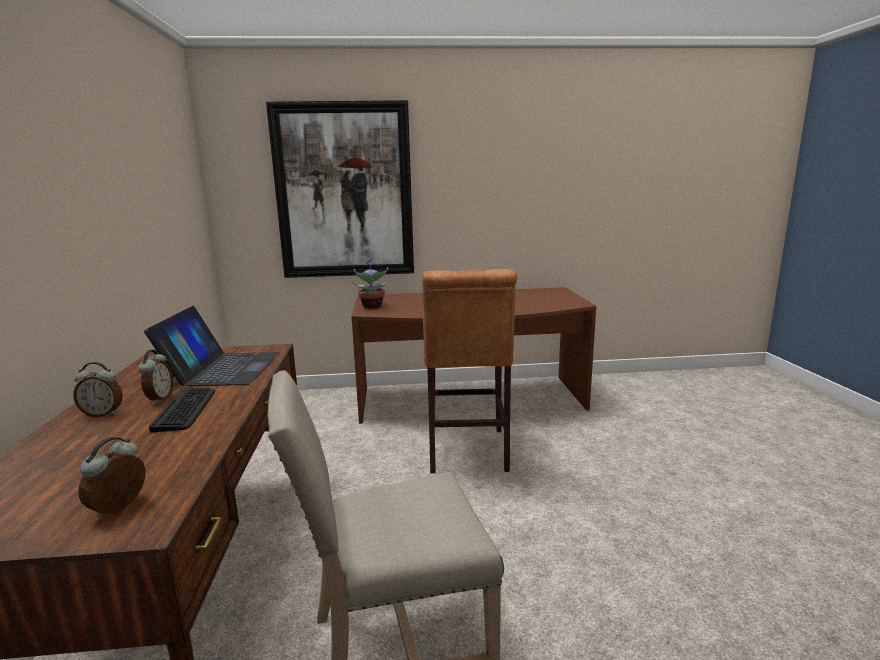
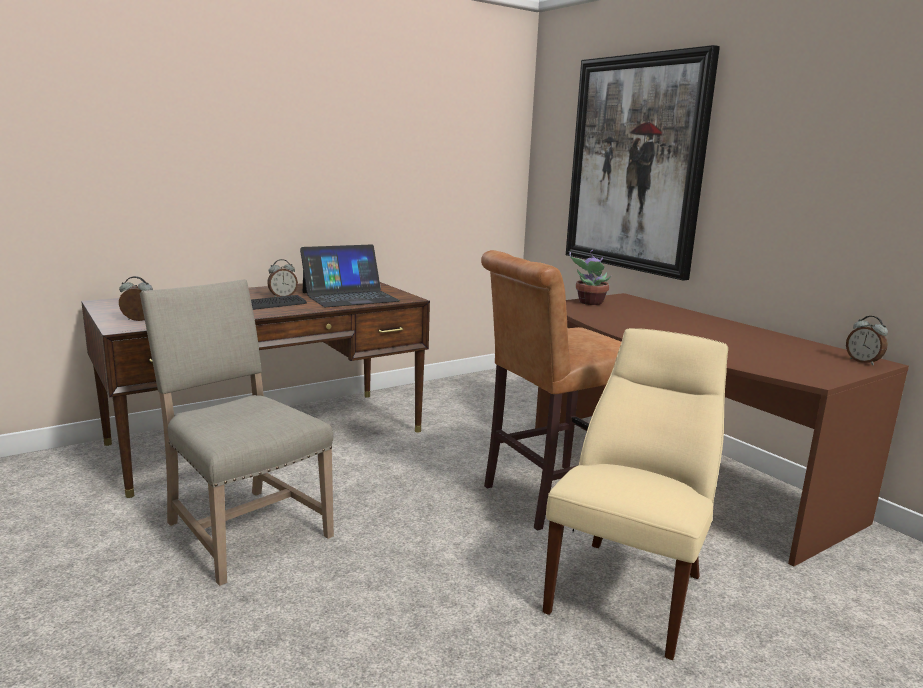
camera: 60 degrees right, 0 degrees up
(103, 414) = (251, 293): alarm clock -> alarm clock (863, 362)
(592, 463) = (629, 589): none -> beige chair

